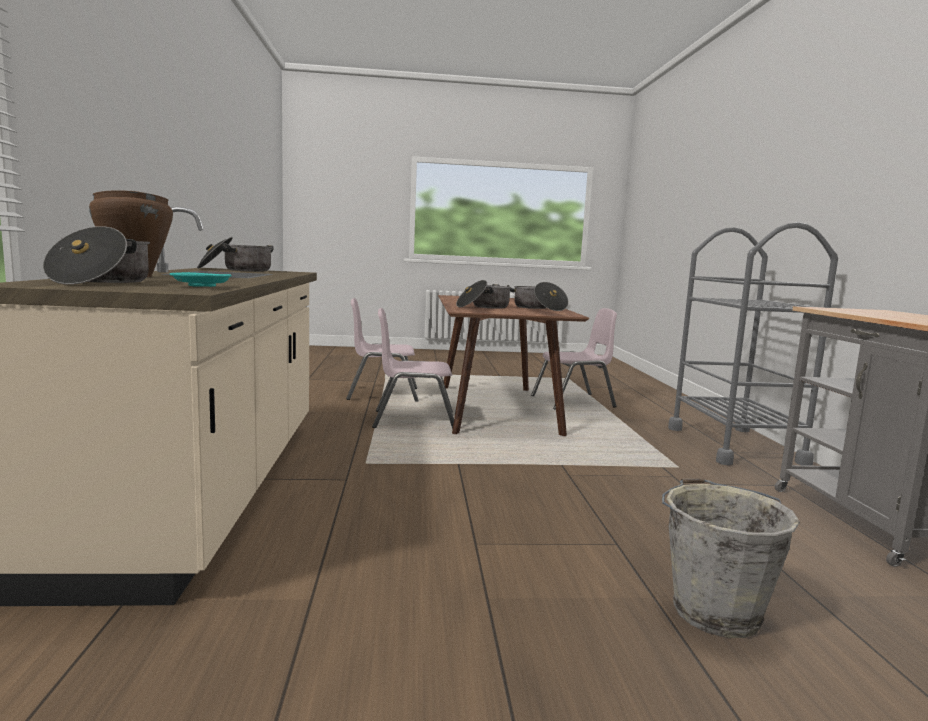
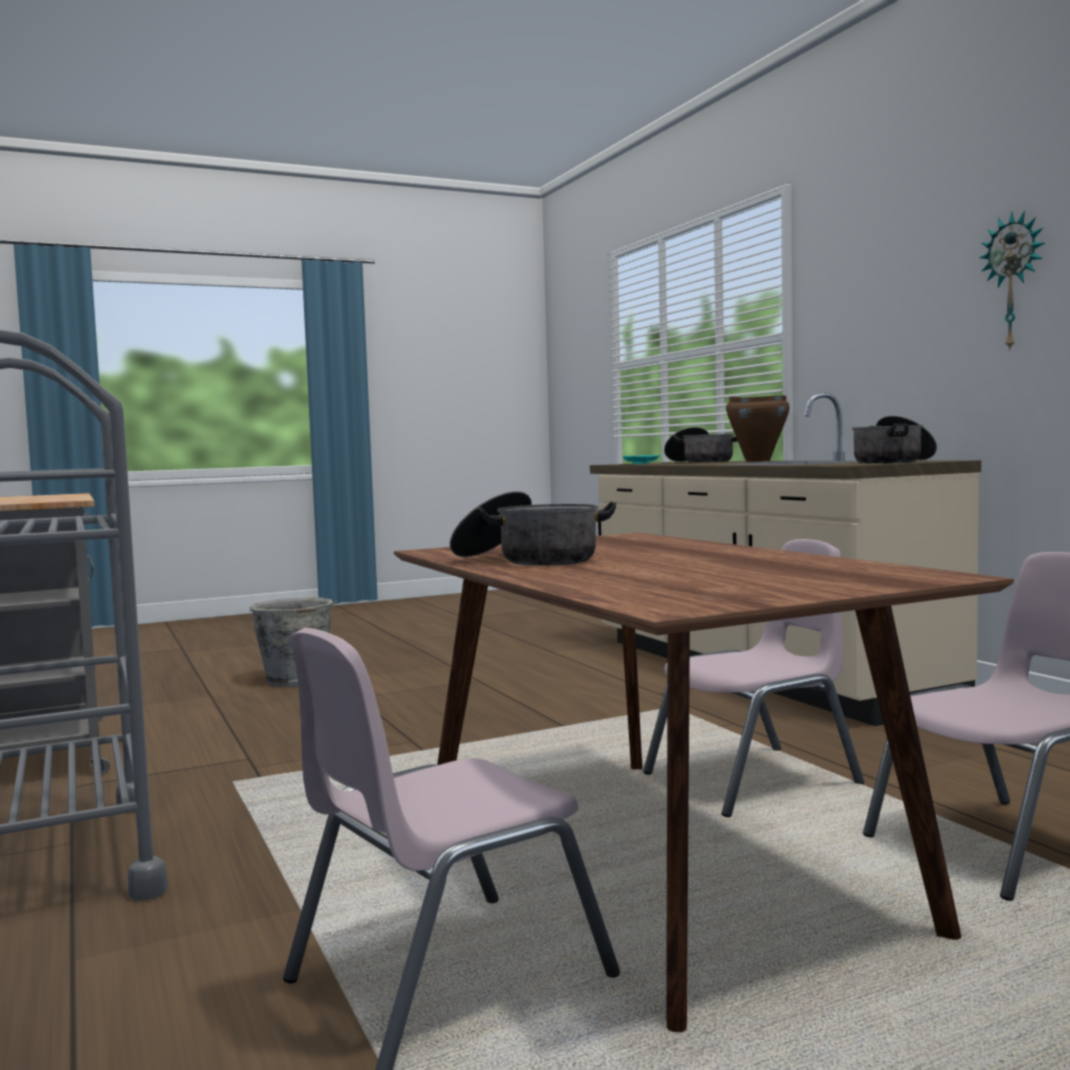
camera: 160 degrees right, 5 degrees down
(159, 142) = (1014, 281): none -> wall clock
(483, 307) = (638, 547): cooking pot -> none

